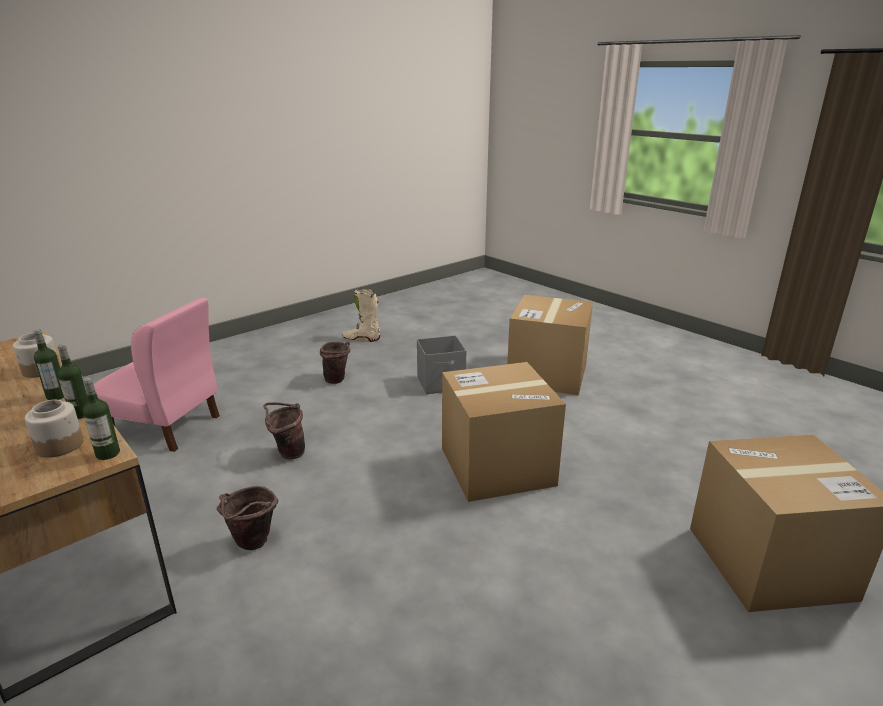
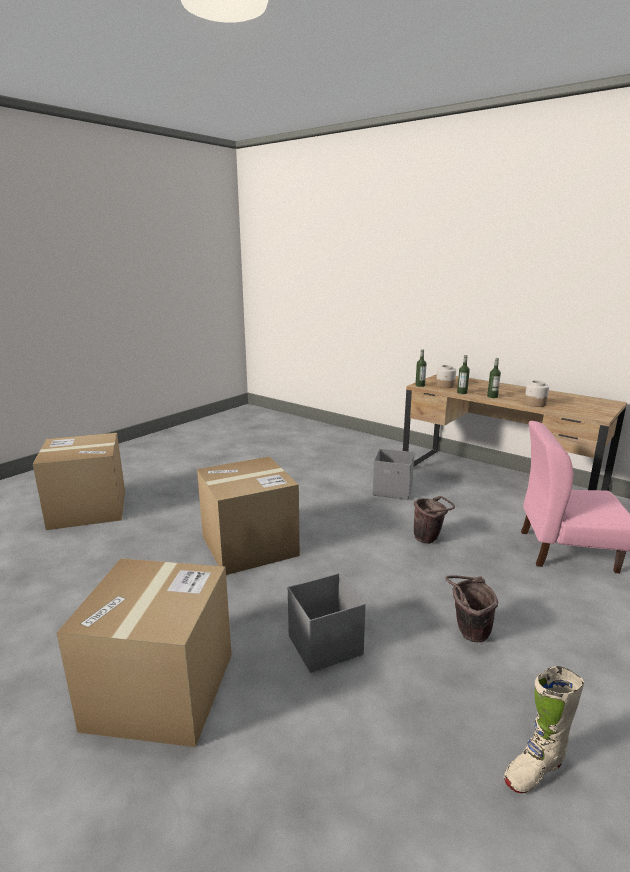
camera: 170 degrees right, 5 degrees down
(252, 545) = (393, 491): brown bucket -> grey storage box
(361, 339) = (534, 770): beige boot -> beige boot turned 150 degrees clockwise

